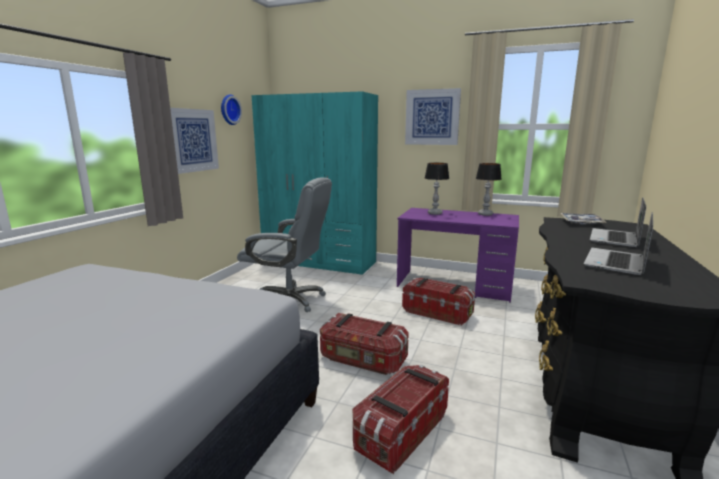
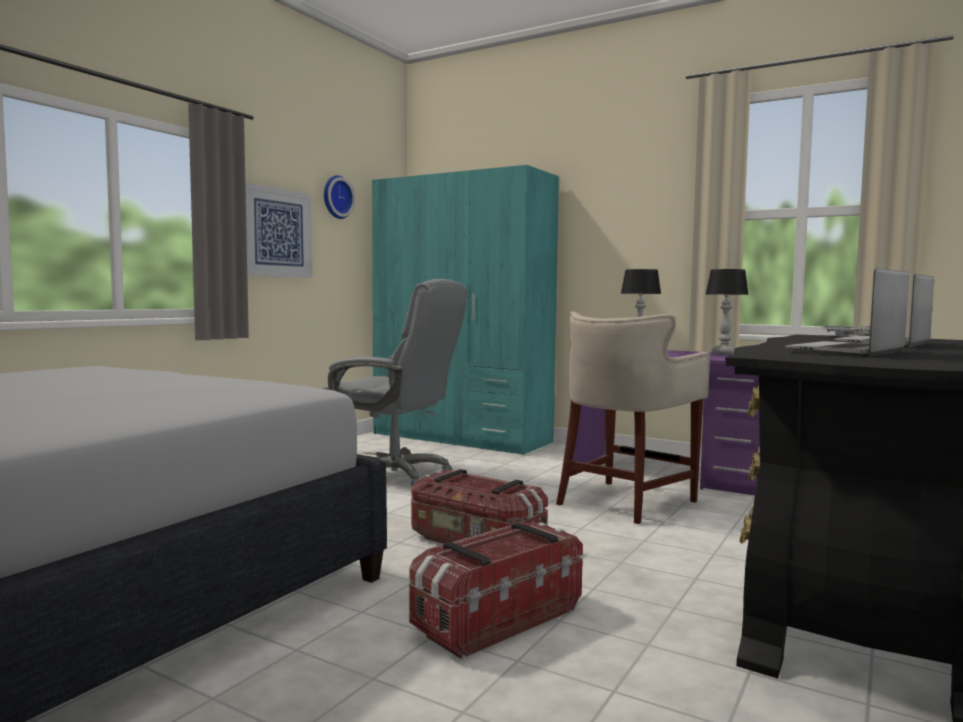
camera: 10 degrees right, 10 degrees down
(432, 117) = (641, 205): picture -> none
(437, 313) = (626, 502): storage box -> beige stool

